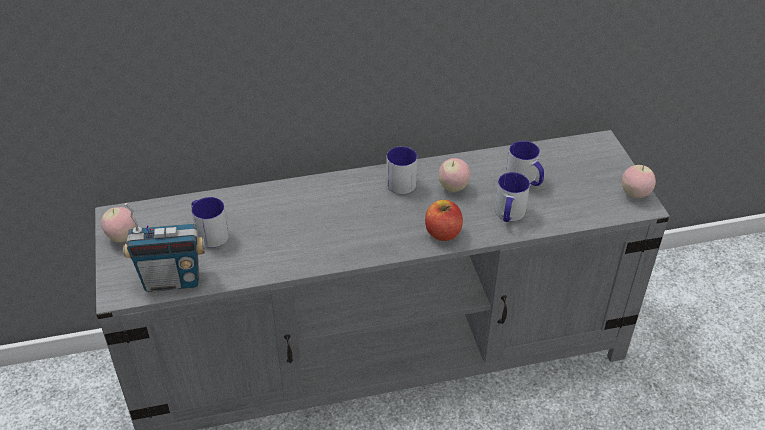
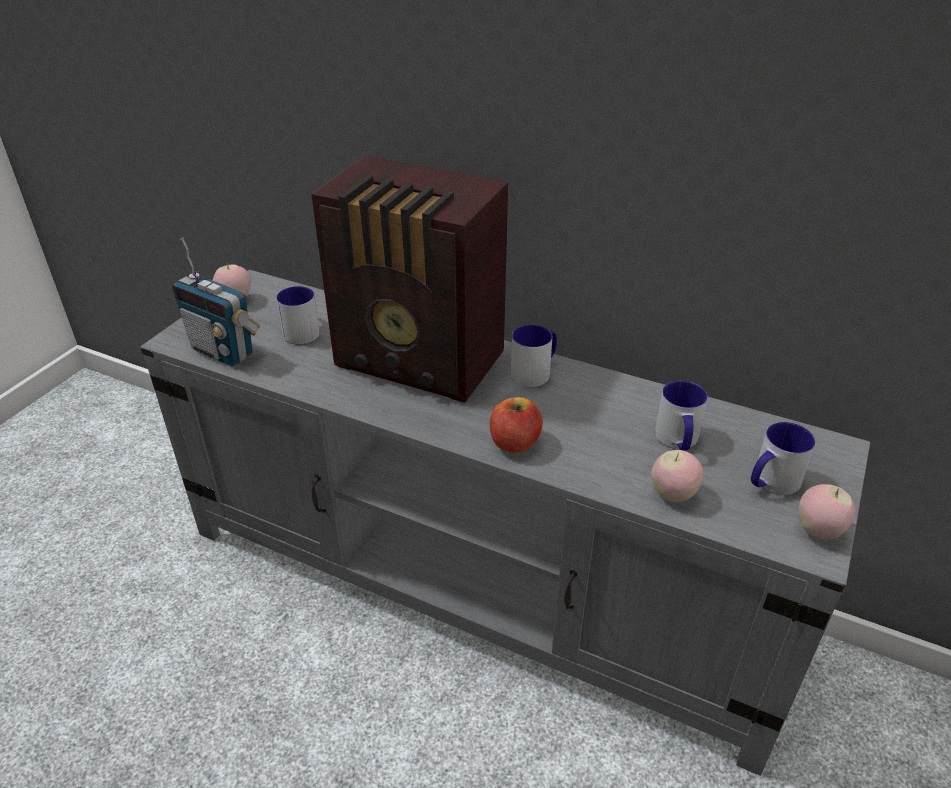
camera: 40 degrees right, 5 degrees down
(323, 212) = (421, 362): none -> radio
(453, 187) = (583, 405): apple -> apple (673, 494)
(508, 215) = (613, 465): mug -> mug (770, 482)

